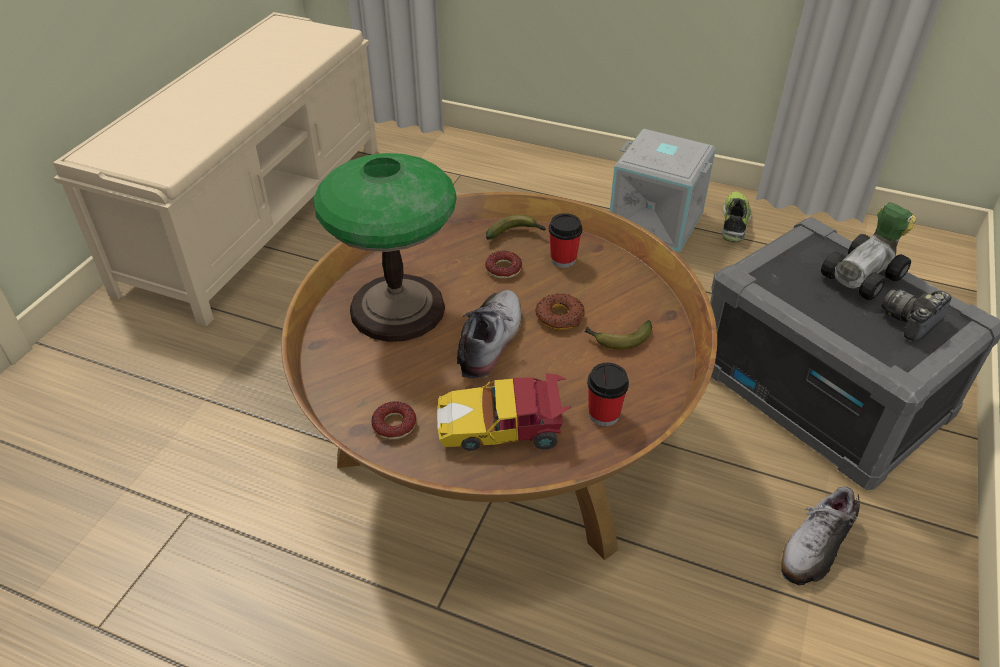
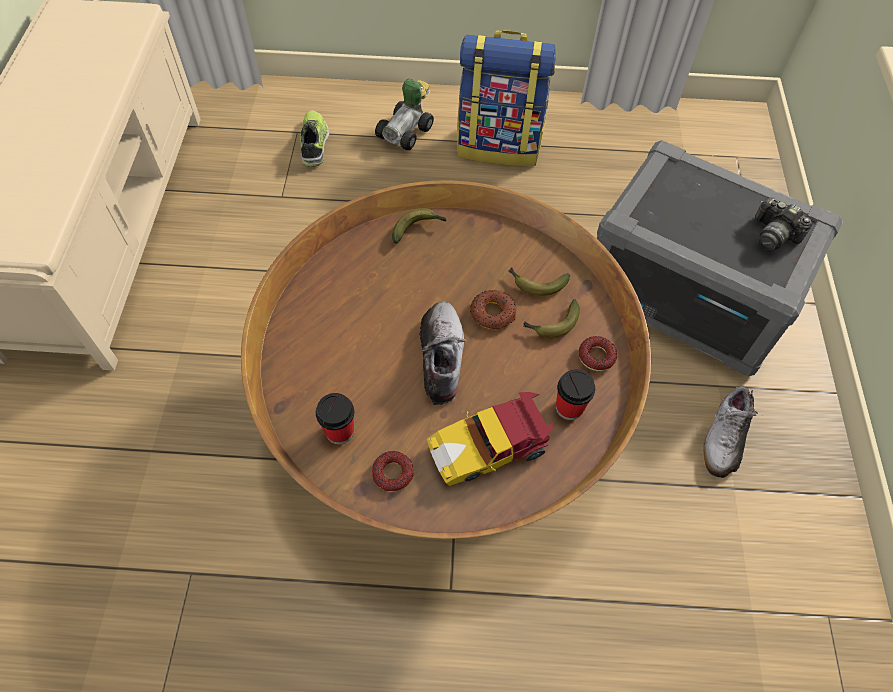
camera: 20 degrees left, 15 degrees up
(396, 308) = (340, 344): table lamp -> none
(503, 269) = (421, 272): donut -> donut (596, 356)
(563, 259) = (471, 247): cup -> cup (339, 431)
(616, 302) = (536, 284): none -> banana
(657, 220) = (499, 145): grey storage box -> backpack
(735, 222) = (568, 131): shoe -> shoe (315, 143)
(866, 276) = (725, 194): toy car -> toy car (408, 131)
(912, 322) = (773, 234): camera -> camera turned 75 degrees counterclockwise

